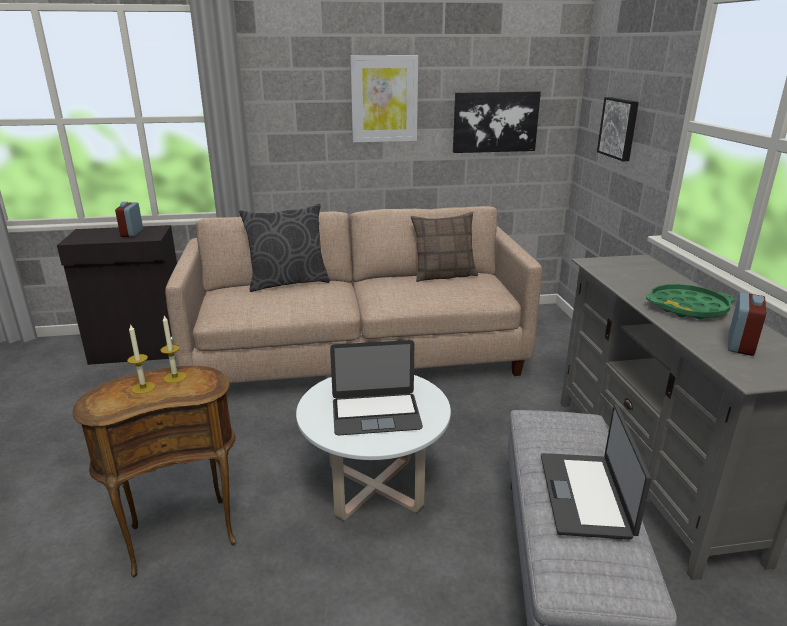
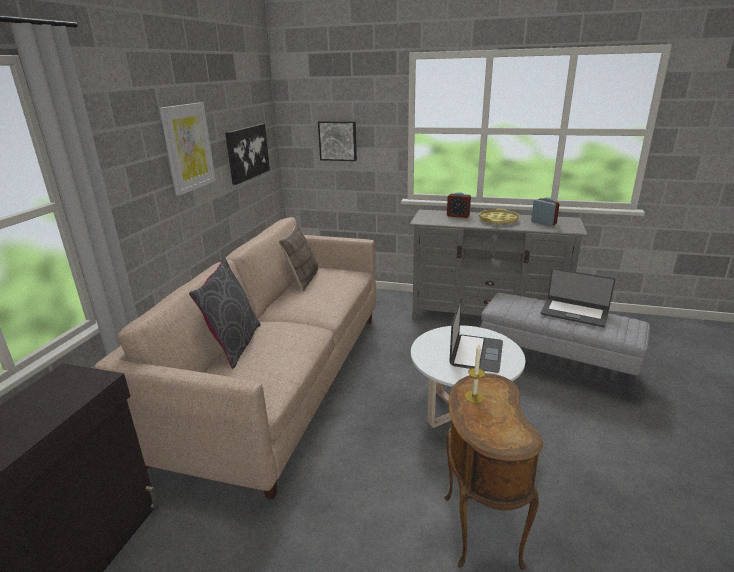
camera: 65 degrees left, 0 degrees up
(132, 233) = (53, 394): alarm clock -> alarm clock (458, 216)
(143, 388) = (488, 414): candle -> none
(687, 307) = (498, 220): green tray -> yellow tray

